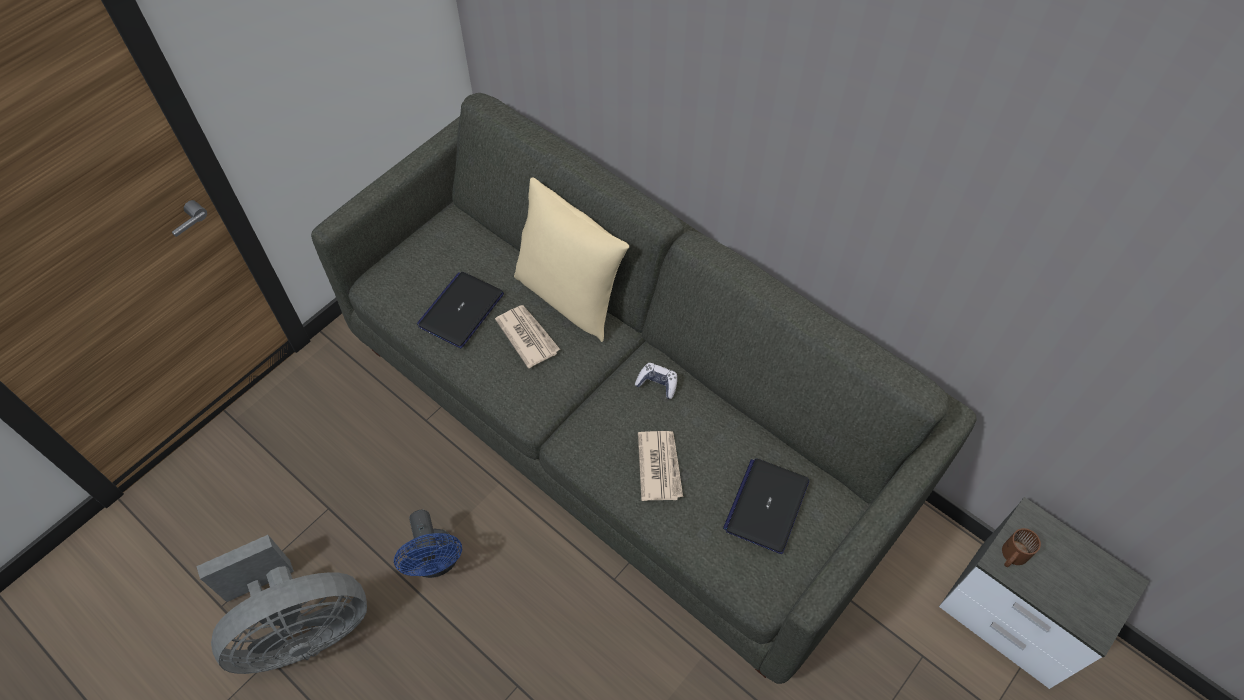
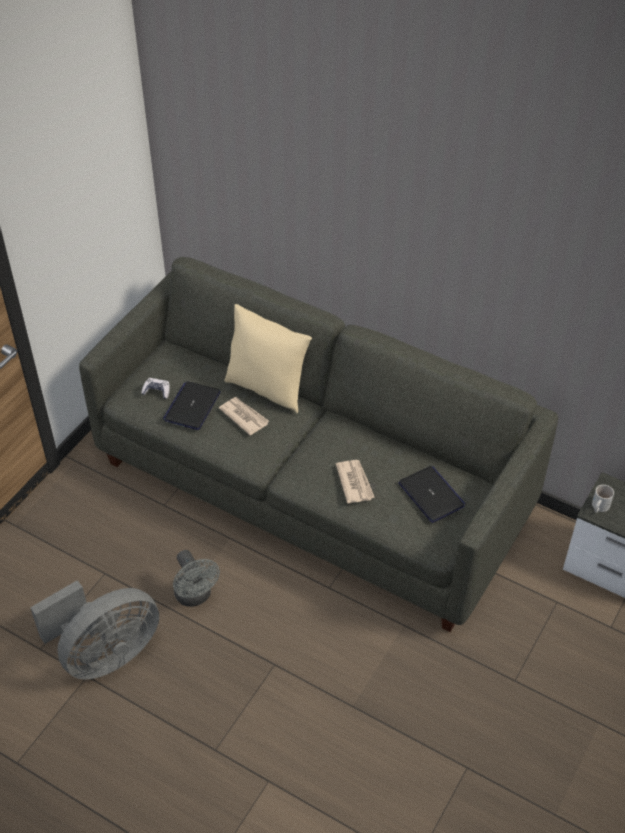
camera: 10 degrees left, 10 degrees down
(436, 563) = (195, 596): blue fan -> grey fan
(657, 383) = (342, 433): game controller -> game controller (157, 391)
(766, 505) = (431, 495): laptop -> laptop turned 135 degrees clockwise
(1011, 555) = (598, 506): brown mug -> white mug

